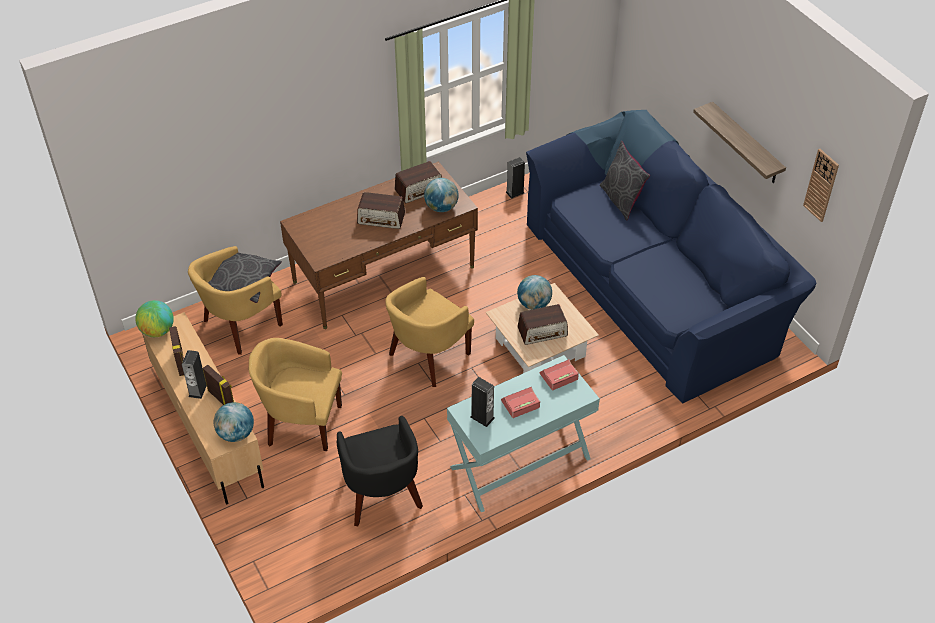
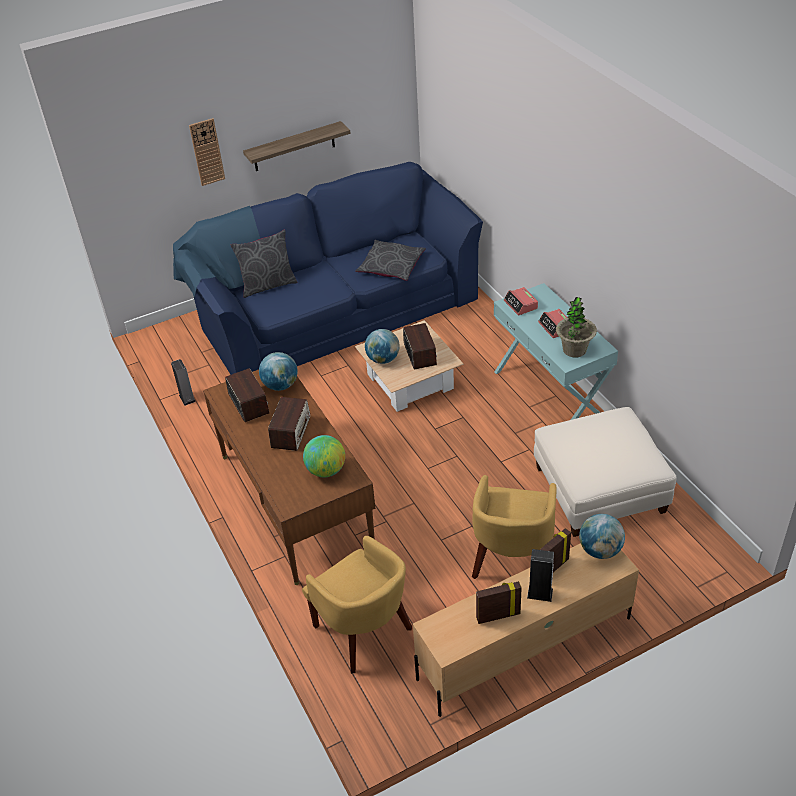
camera: 85 degrees left, 5 degrees down
(157, 331) = (445, 648): globe -> globe (326, 470)
(243, 281) = (350, 579): grey pillow -> grey pillow (391, 266)
(381, 495) = (600, 489): black armchair -> white ottoman
(428, 357) = (420, 461): yellow armchair -> none
(482, 417) = (574, 350): speaker -> potted plant
(821, 185) = (377, 97): wall clock -> wall clock (207, 152)

